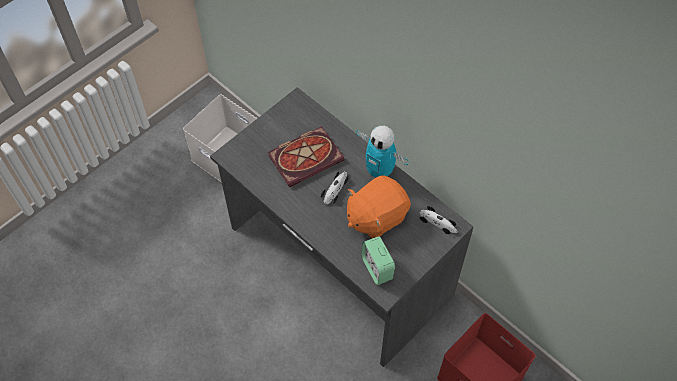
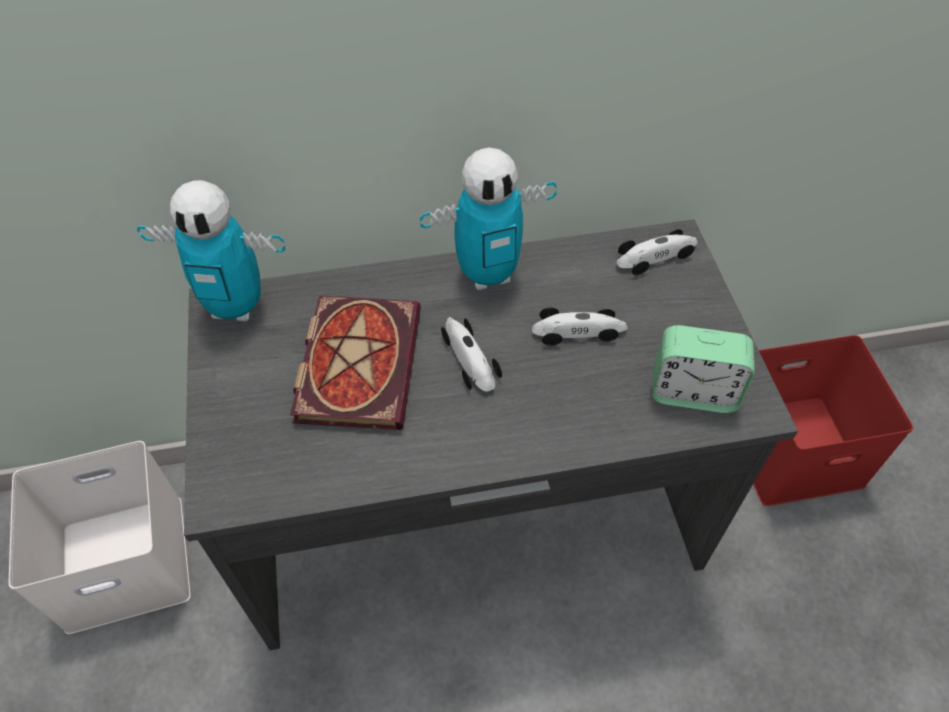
camera: 55 degrees left, 5 degrees down
(300, 106) = (236, 307): none -> toy robot
(376, 217) = (579, 332): orange plush toy -> toy car

